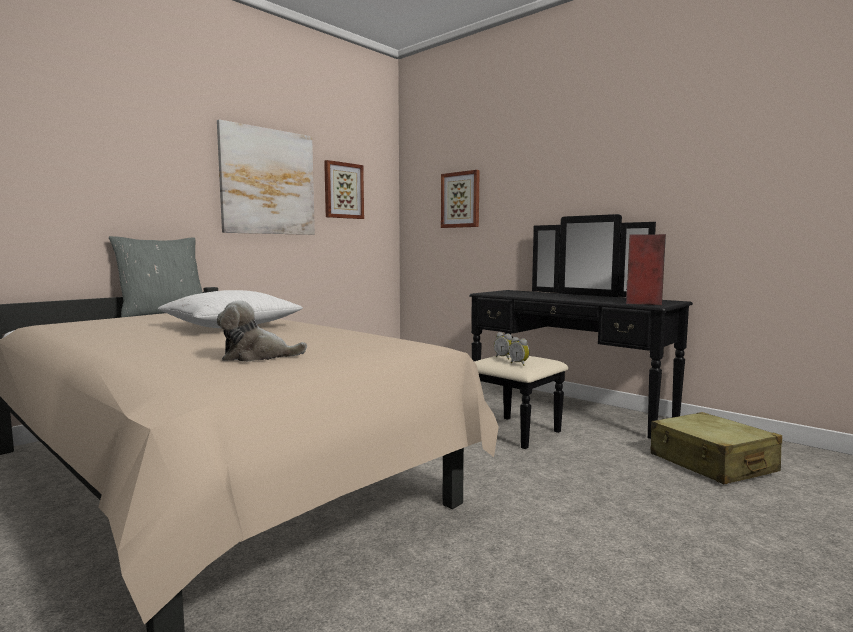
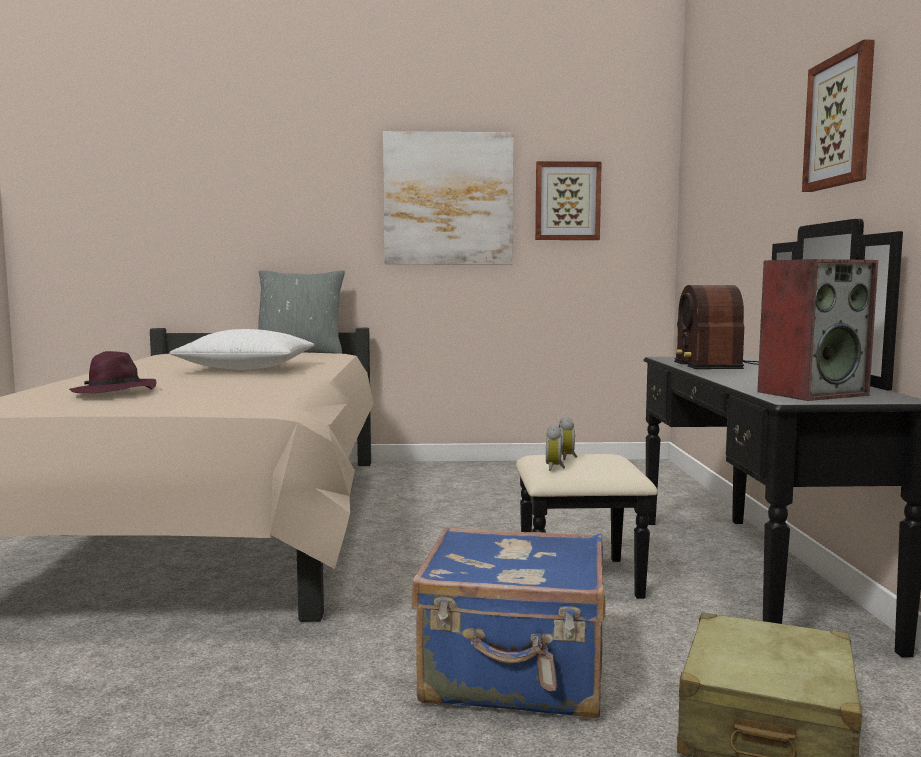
camera: 45 degrees right, 0 degrees up
(257, 357) = (114, 393): plush toy -> purple hat
(461, 200) = (721, 203): picture -> picture (840, 121)
(534, 295) = (720, 366): none -> radio
(608, 485) = (515, 676): none -> blue suitcase

